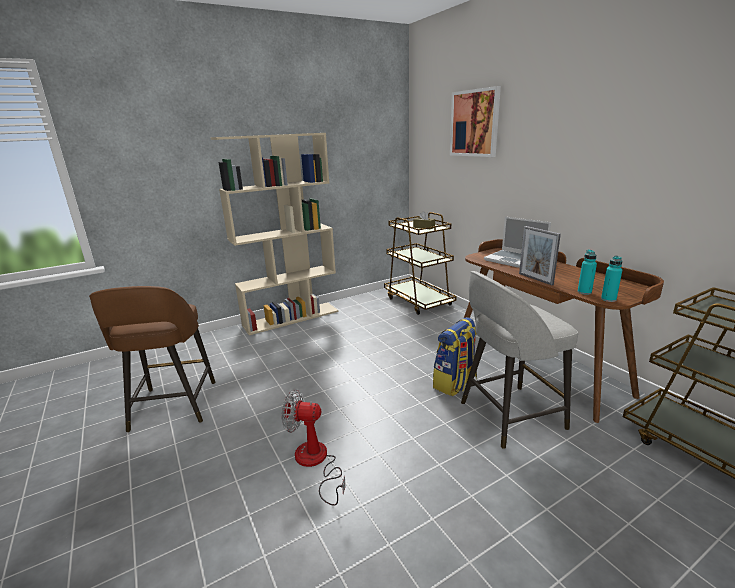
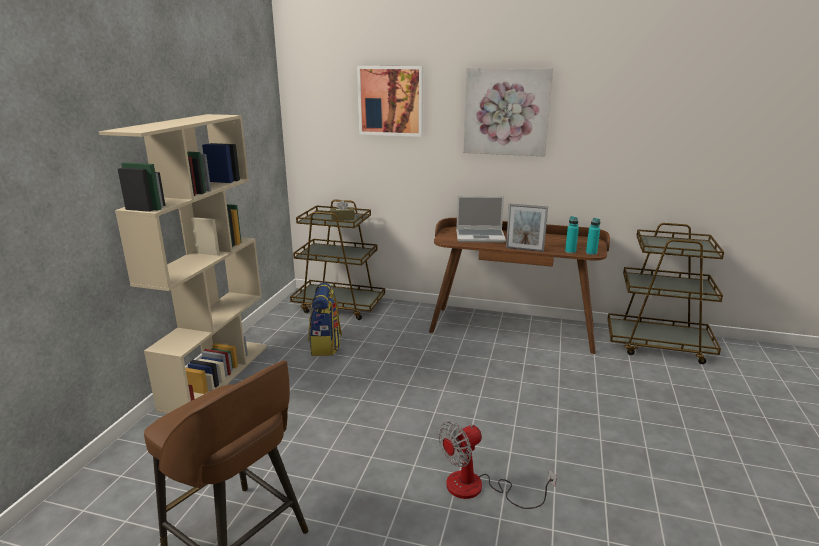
camera: 45 degrees left, 0 degrees up
(455, 383) = (481, 368): backpack -> backpack (326, 346)
(509, 416) = (547, 375): grey stool -> none
(570, 128) = (506, 112): none -> picture

